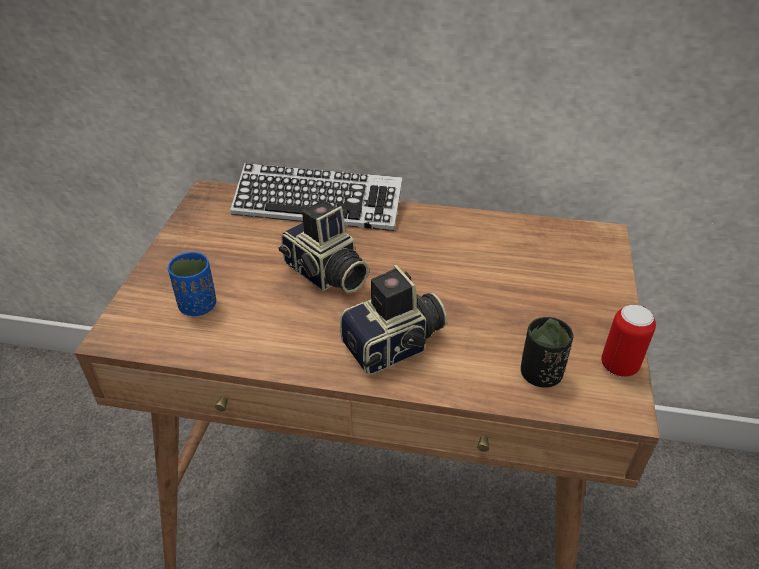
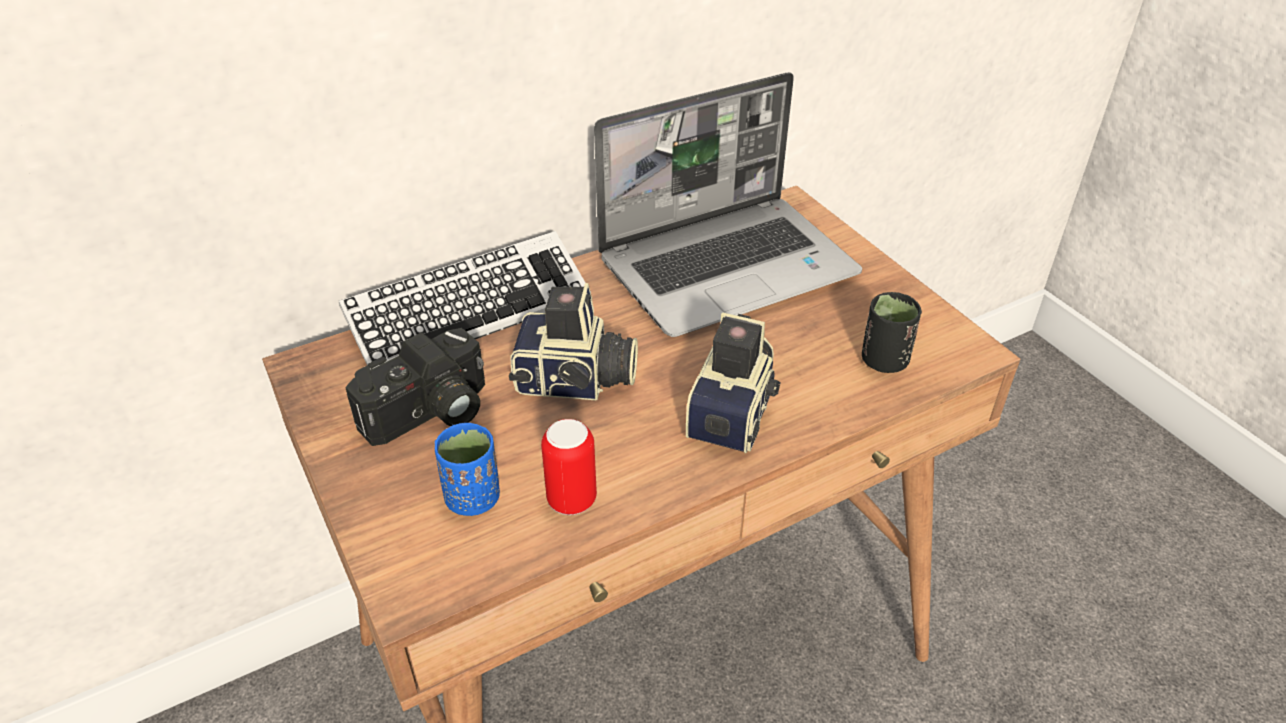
camera: 40 degrees left, 0 degrees up
(232, 250) = (430, 415): none -> camera
(506, 254) = (729, 266): none -> laptop
(619, 366) = (932, 317): can -> can (572, 500)

